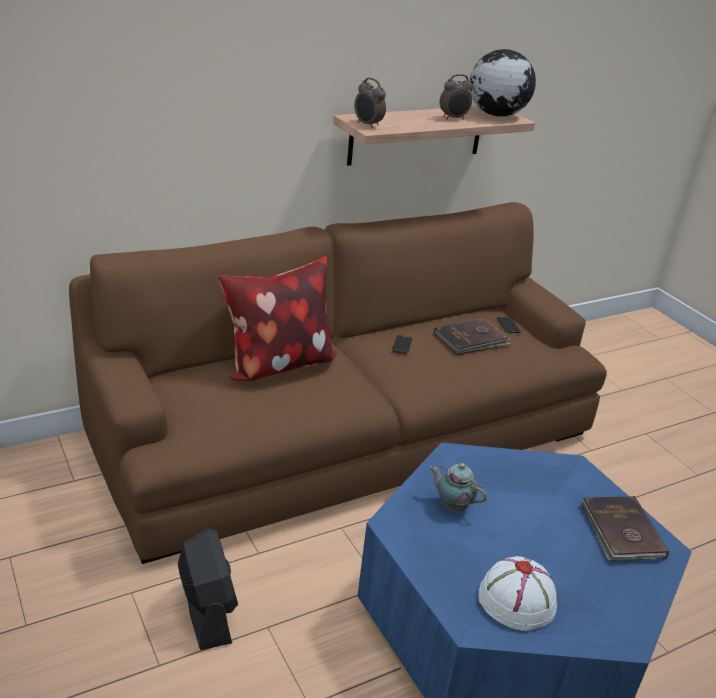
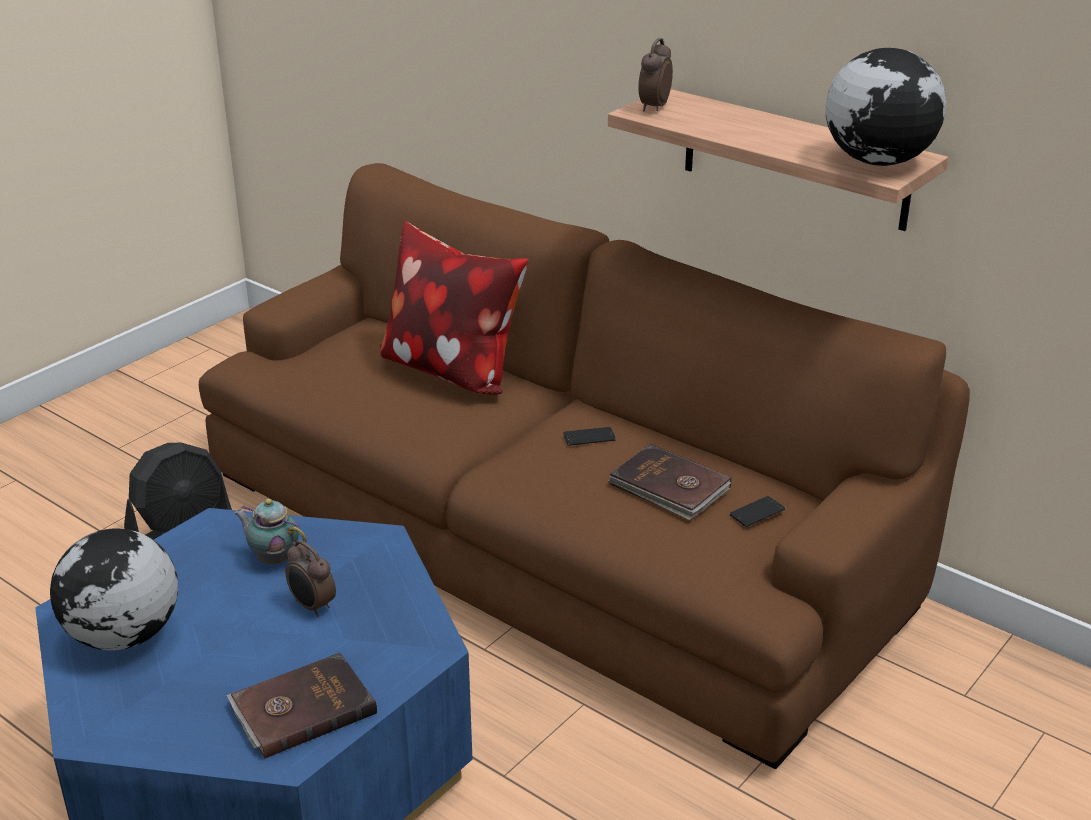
camera: 70 degrees right, 0 degrees up
(452, 505) = (273, 558): teapot -> teapot turned 75 degrees counterclockwise
(453, 118) = (793, 141): alarm clock -> alarm clock (312, 606)
(517, 600) = (123, 636): white hat -> globe

